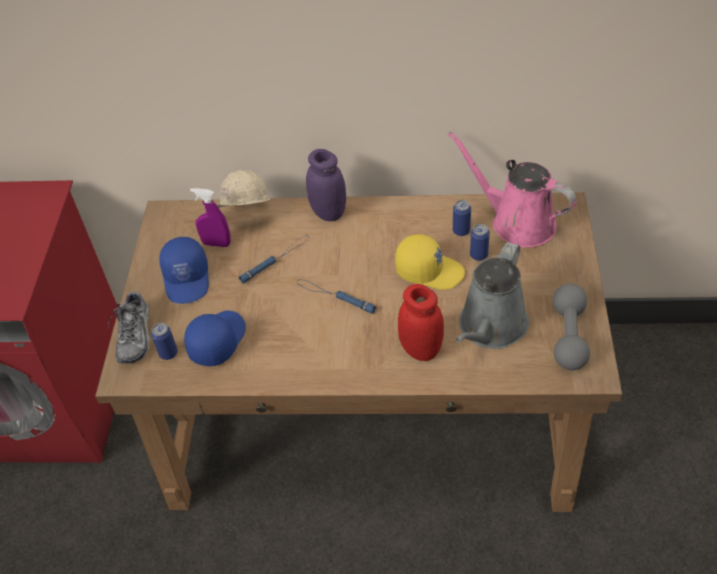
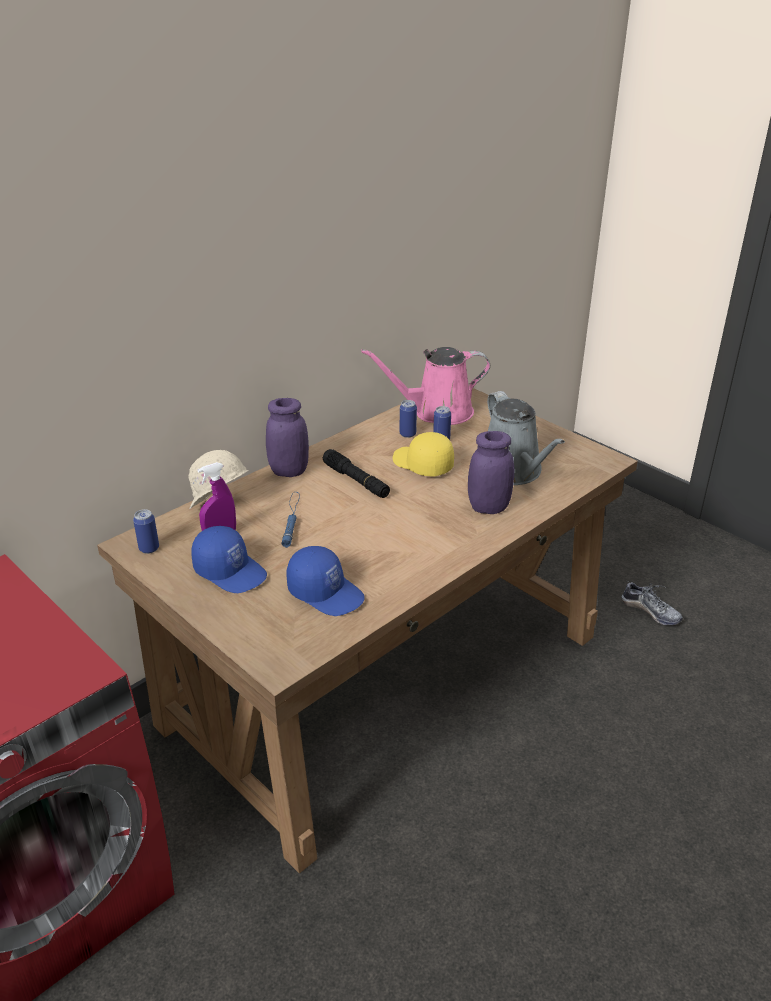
camera: 50 degrees left, 15 degrees down
(135, 336) = (244, 634): shoe -> shoe (650, 611)
(168, 353) = (296, 625): can -> can (149, 548)
(216, 340) = (326, 592): blue cap -> blue cap turned 150 degrees clockwise
(335, 296) = (378, 514): blue flashlight -> none
(361, 254) = (356, 481): none -> black flashlight
(420, 349) = (488, 507): red jar -> purple jar
(429, 270) = (422, 464): yellow cap -> yellow cap turned 105 degrees counterclockwise
(568, 336) = (564, 450): grey dumbbell -> none

